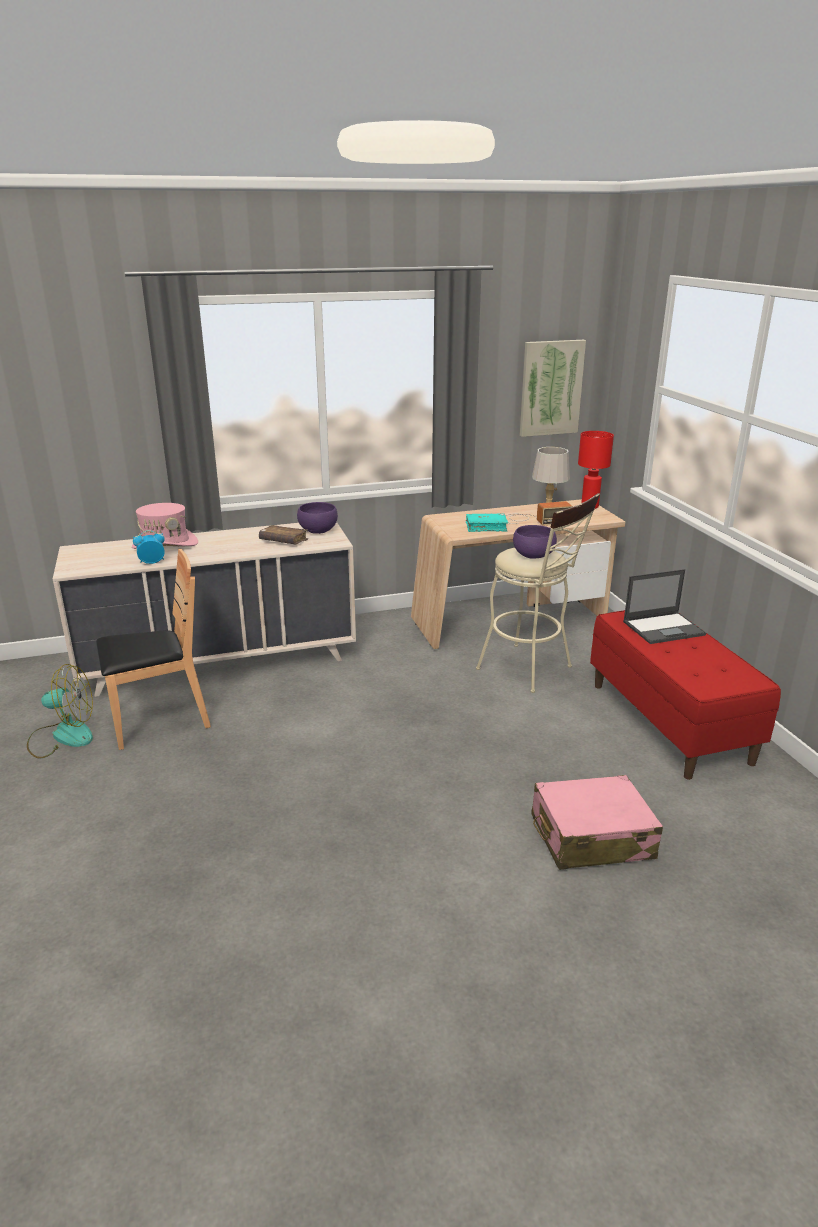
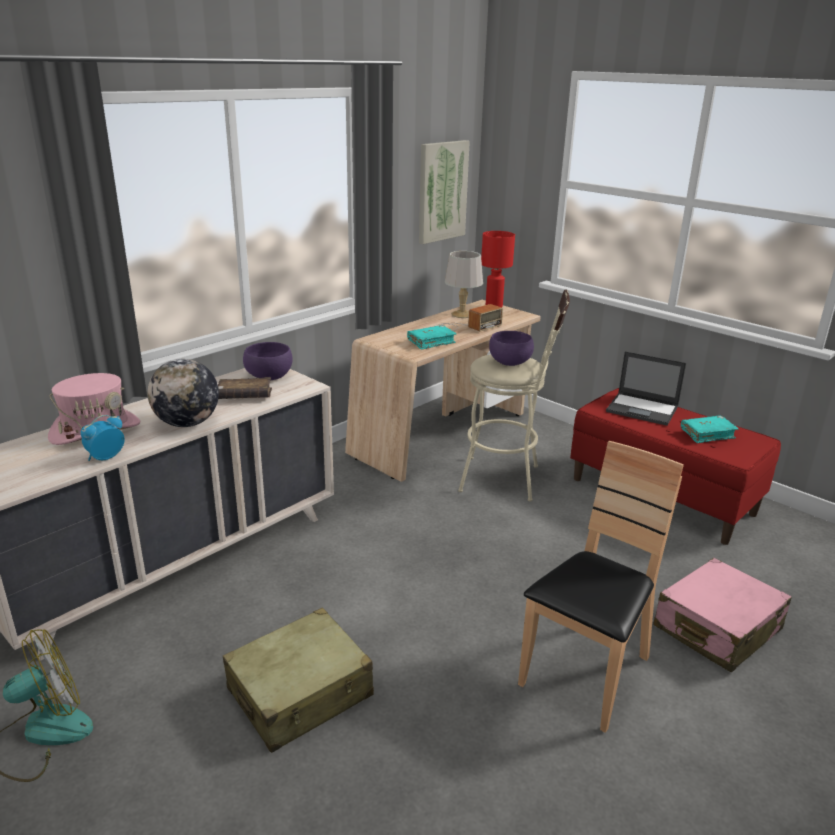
camera: 30 degrees left, 0 degrees up
(159, 722) = (166, 664): brown chair -> brown chair (586, 673)
(221, 766) = (300, 693): none -> beige suitcase
(224, 552) = (187, 423): none -> globe
(664, 628) = (643, 409): laptop -> laptop turned 75 degrees clockwise
(702, 663) = (707, 434): none -> turquoise book

